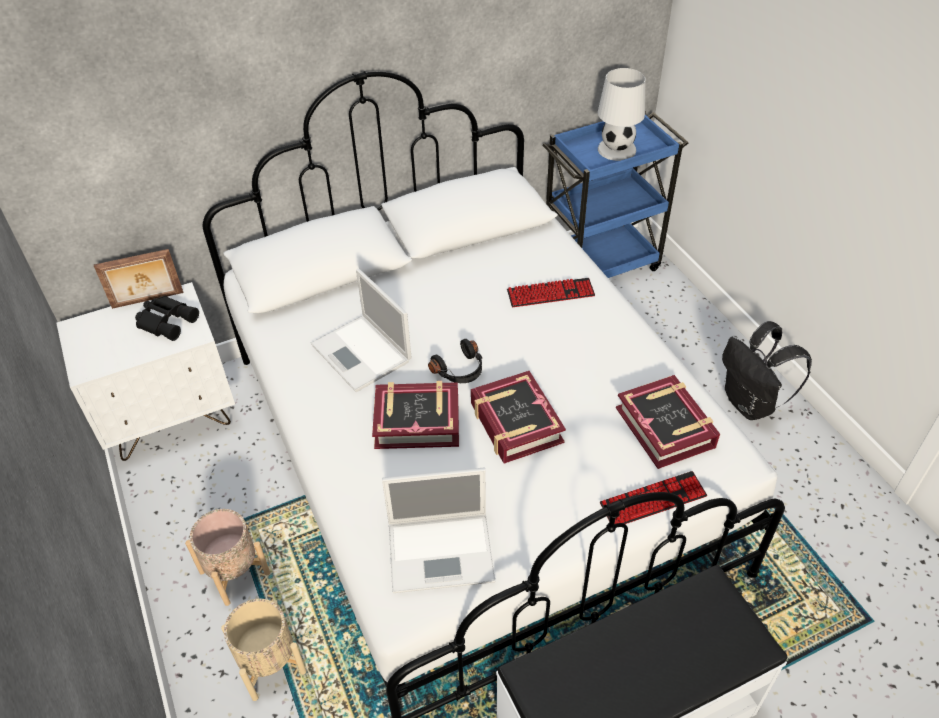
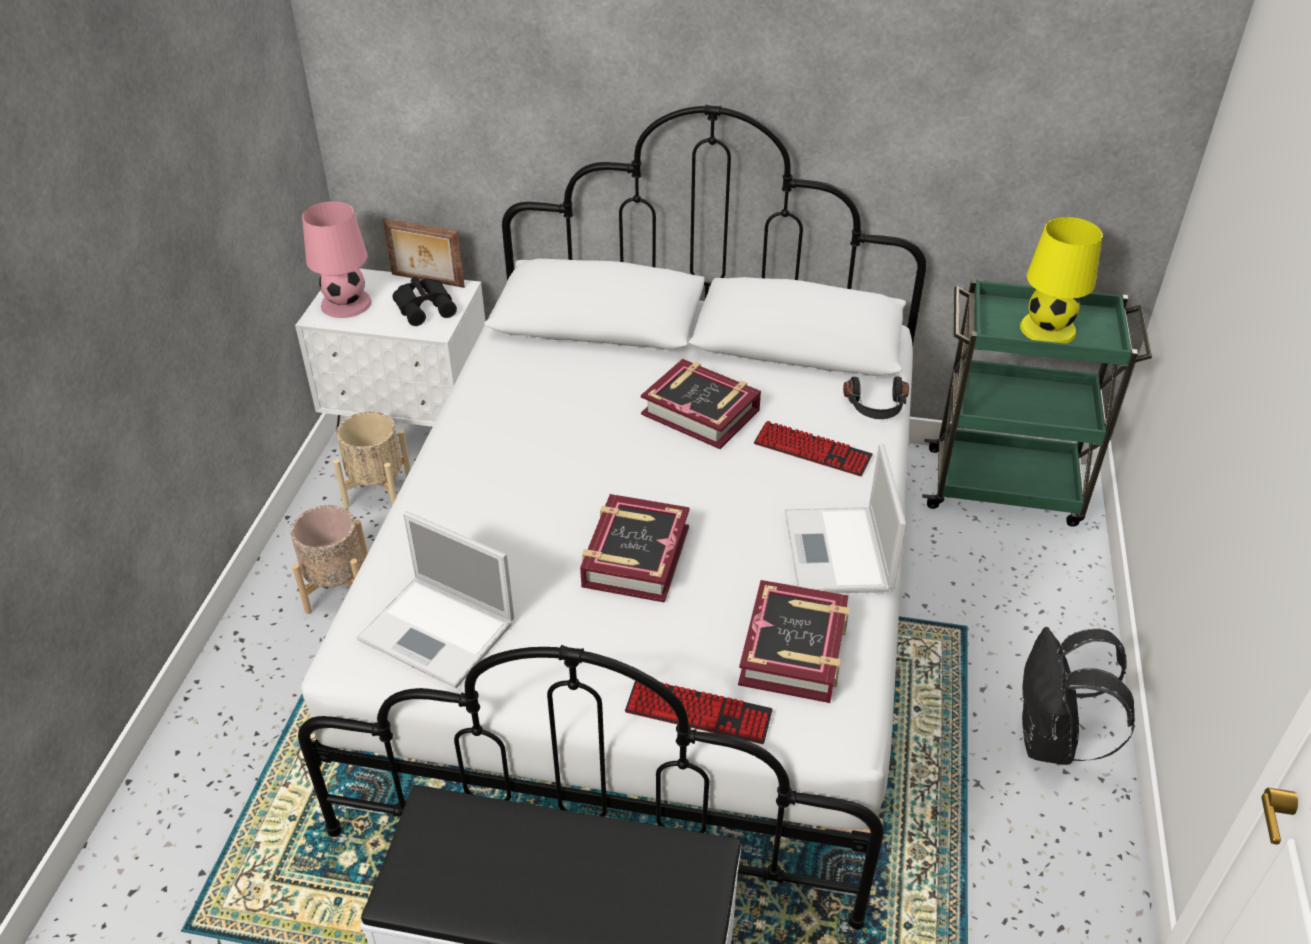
camera: 35 degrees right, 5 degrees down
(96, 349) = (345, 303): none -> pink table lamp
(269, 663) = (293, 686): beige planter -> beige planter (378, 490)
(362, 354) = (555, 414): laptop -> laptop (838, 553)
(417, 421) = (540, 502): book -> book (701, 412)
(460, 371) = (633, 478): black headphones -> black headphones (876, 408)
(601, 264) = (1006, 487): blue cart -> green cart
(616, 149) = (1047, 328): white table lamp -> yellow table lamp

